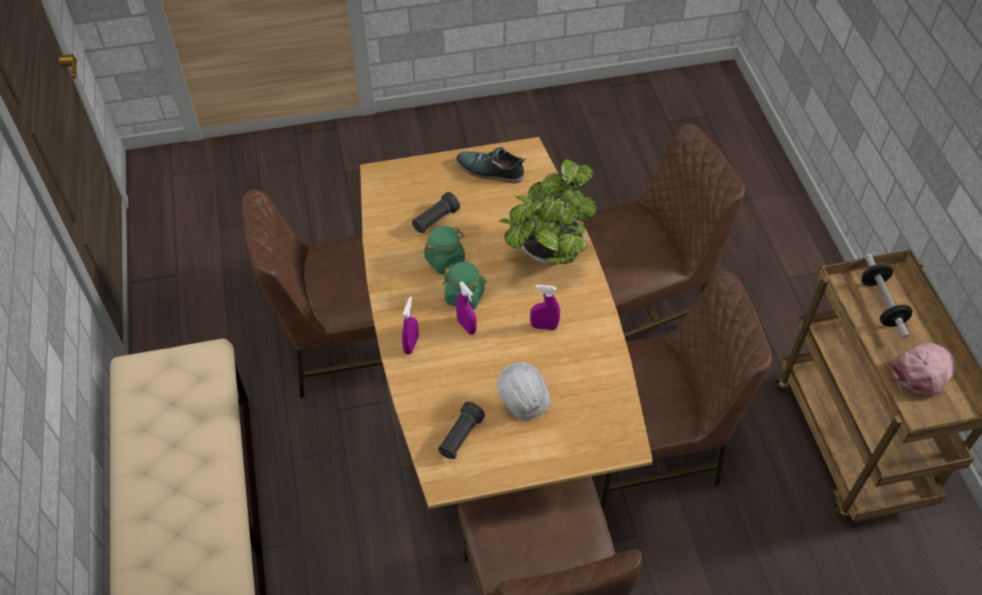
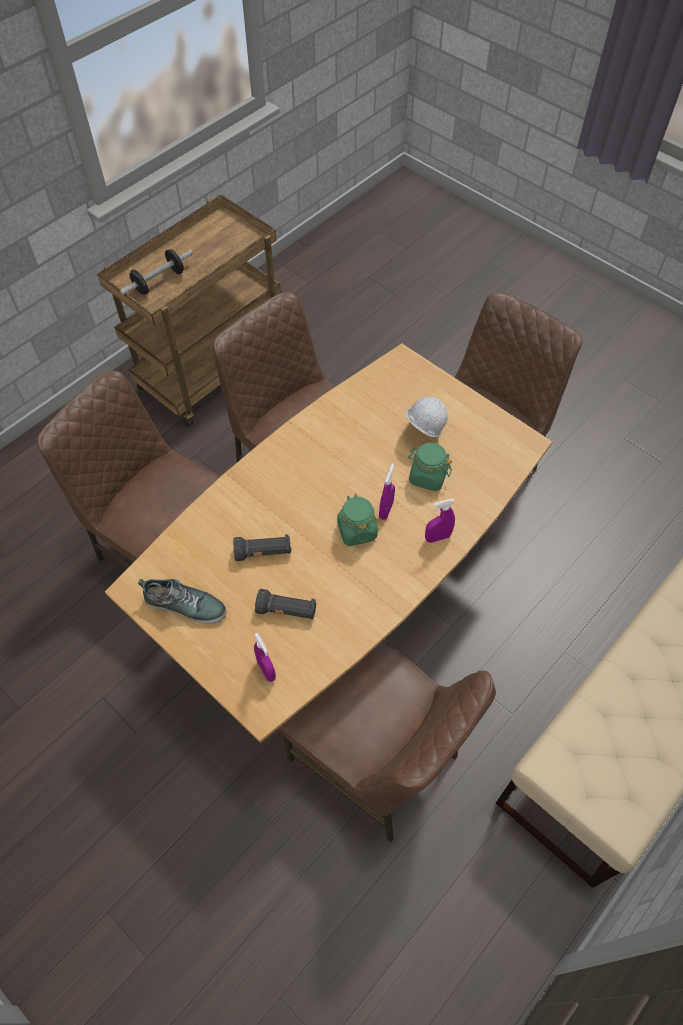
camera: 125 degrees left, 5 degrees up
(445, 260) = (329, 571): green jar -> green jar (427, 476)
(460, 437) = (485, 454): black flashlight -> black flashlight (263, 552)
(490, 171) = (186, 605): shoe -> shoe turned 60 degrees counterclockwise
(544, 326) = (341, 458): purple spray bottle -> purple spray bottle (266, 670)
(547, 255) = (263, 497): potted plant -> none
(922, 371) = (208, 246): pink cap -> none

